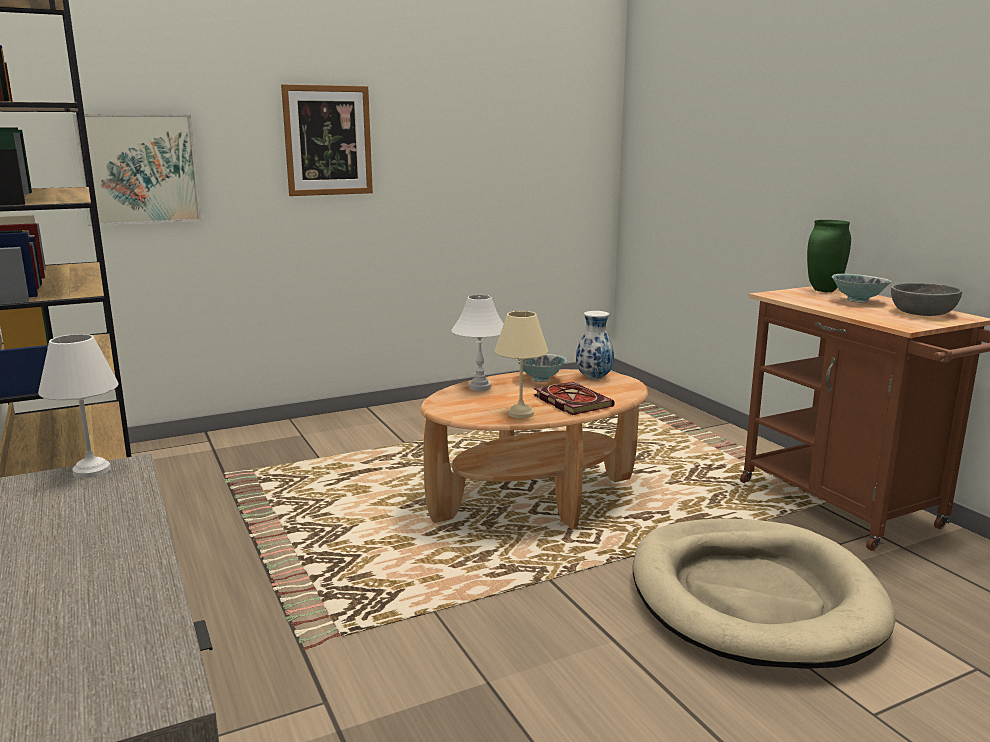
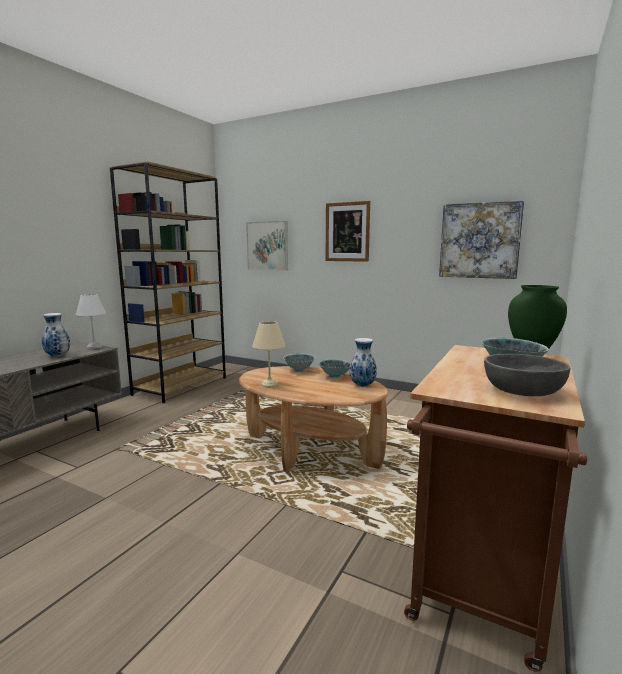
camera: 55 degrees right, 5 degrees down
(107, 510) = (57, 356): none -> vase
(480, 387) = (299, 370): white table lamp -> bowl
(528, 156) = (479, 240): none -> picture
(570, 401) = (308, 389): book -> none
(752, 598) = (257, 564): beige dog bed -> none

